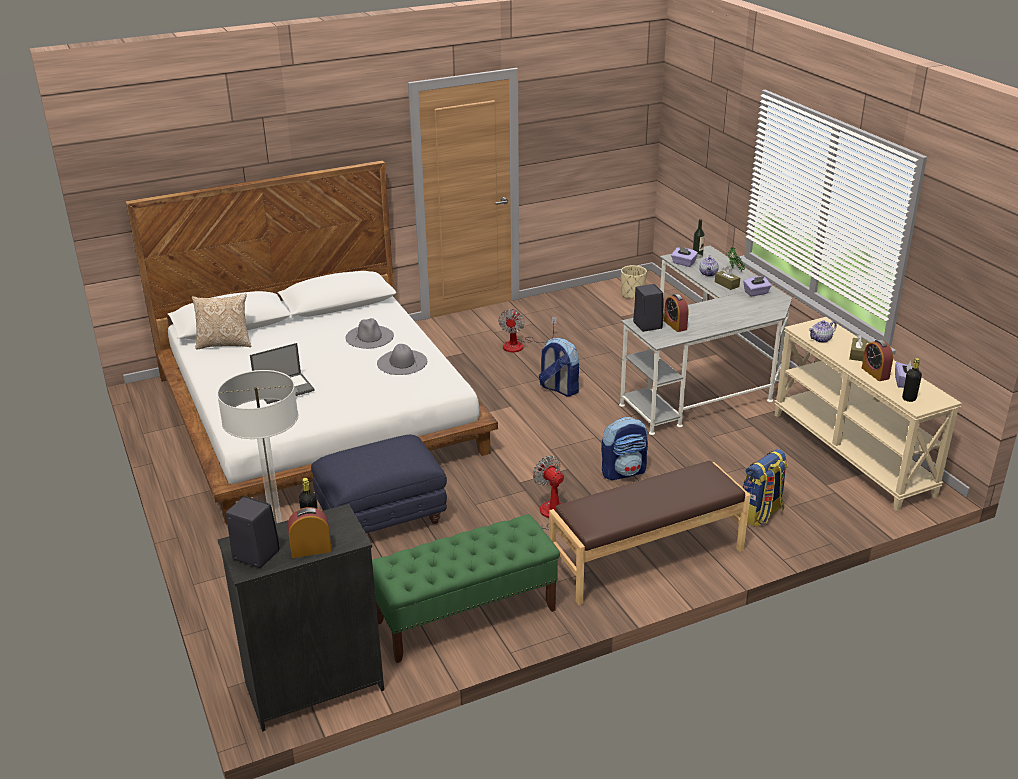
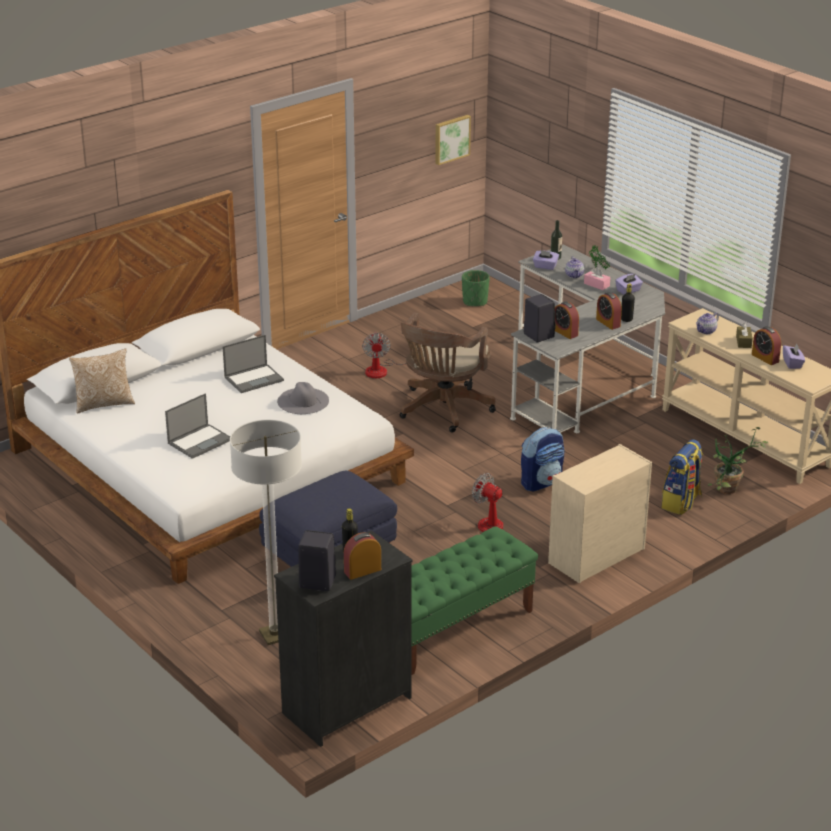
camera: 15 degrees left, 0 degrees up
(369, 336) = (254, 378): grey hat -> laptop
(558, 389) = (443, 410): backpack -> brown office chair
(621, 139) = (451, 139): none -> picture
(632, 295) = (475, 302): beige planter -> green planter
(647, 559) = (595, 556): brown bench -> beige dresser
(723, 321) = (608, 323): none -> alarm clock
(726, 284) = (596, 285): brown tissue box -> pink tissue box
(816, 509) = (729, 492): none -> potted plant
(909, 399) = (801, 378): black bottle -> black bottle (626, 319)

